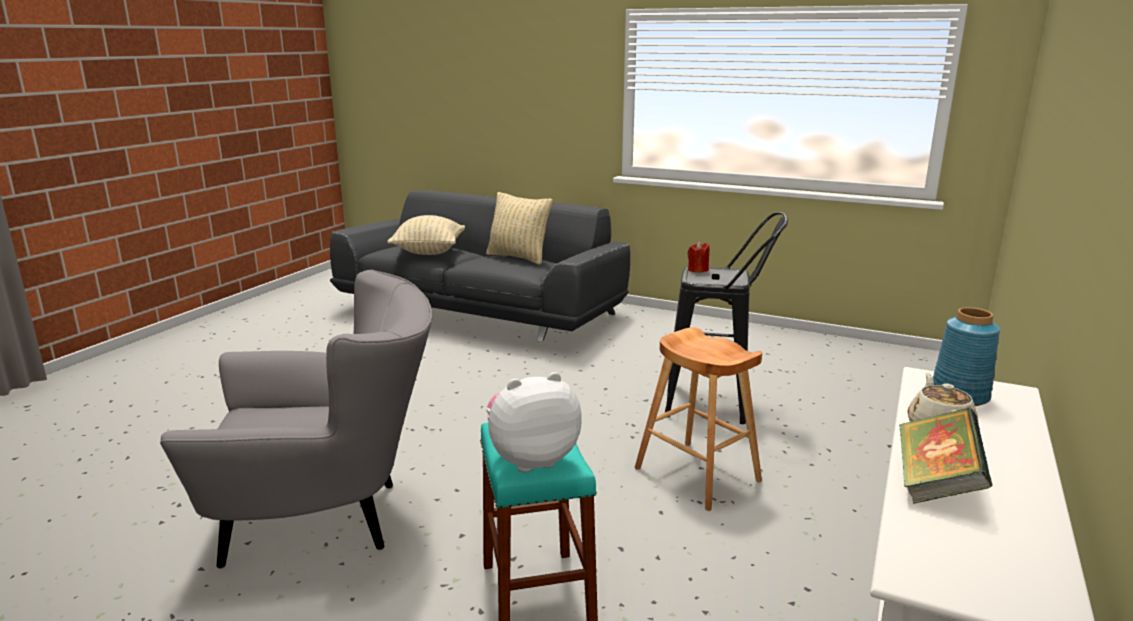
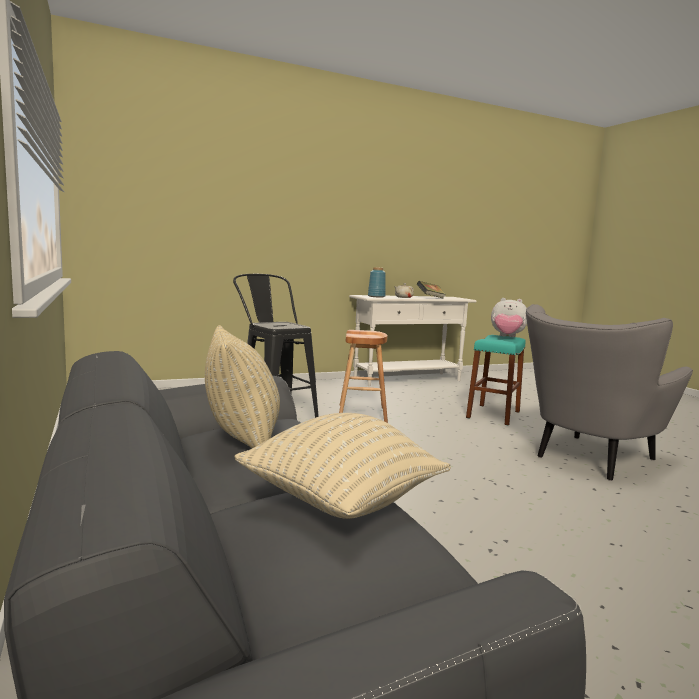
camera: 140 degrees left, 10 degrees down
(328, 520) = (589, 460): grey armchair -> grey armchair turned 75 degrees counterclockwise
(697, 270) = (277, 327): red candle -> none

